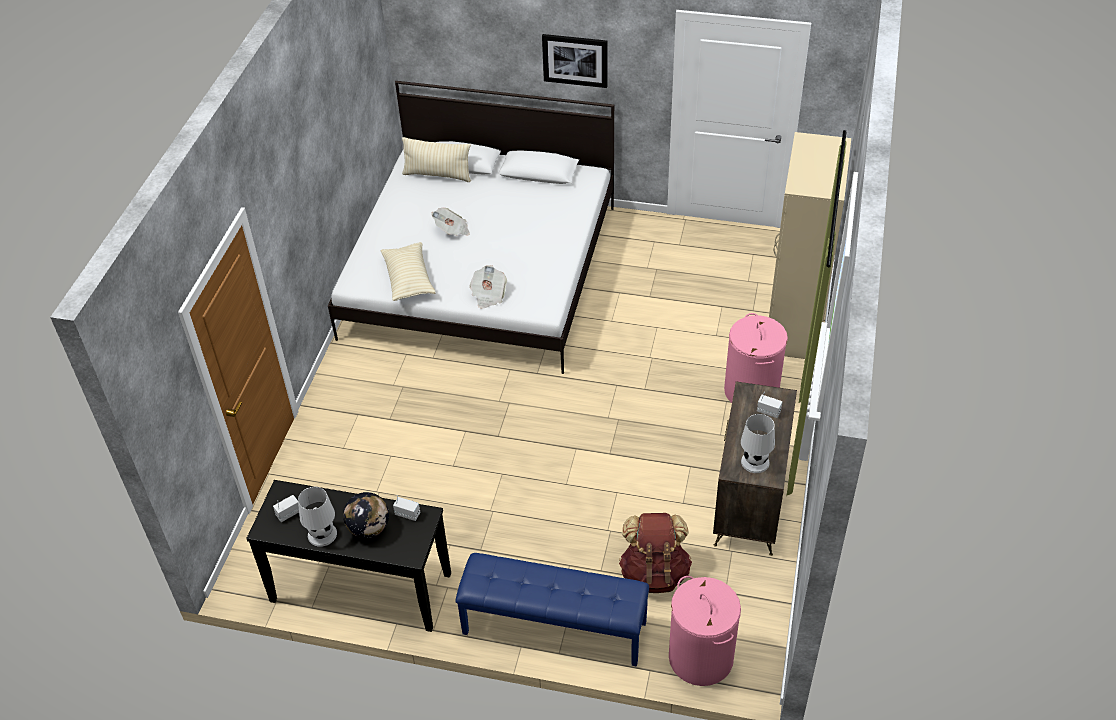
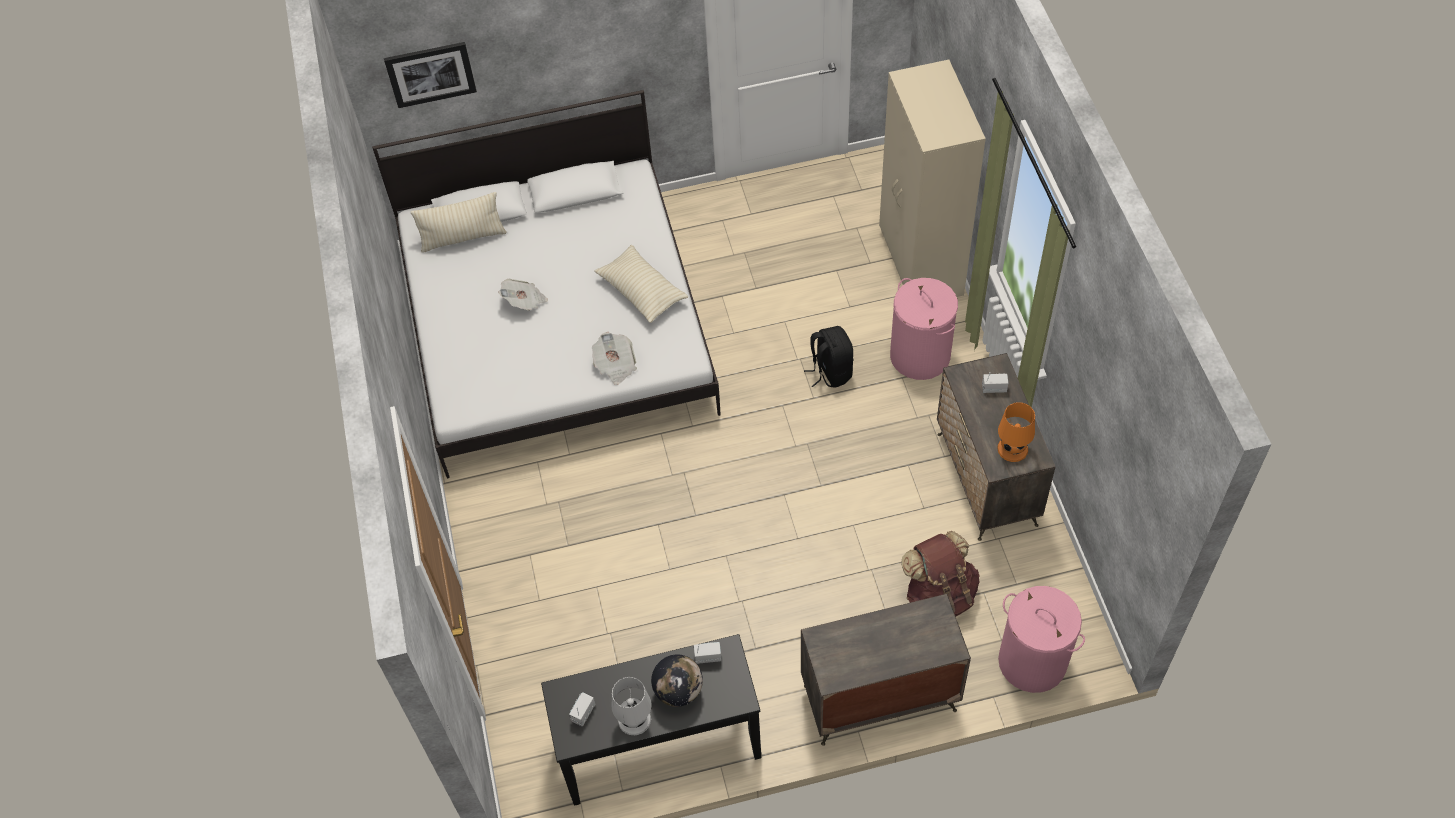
camera: 25 degrees left, 10 degrees up
(408, 279) = (515, 381): beige pillow -> beige pillow (641, 291)
(553, 628) = (878, 697): blue bench -> dresser
(575, 60) = (590, 57): picture -> picture (430, 73)
(670, 375) = (830, 371): none -> black backpack
(754, 461) = (1012, 448): white table lamp -> orange table lamp

